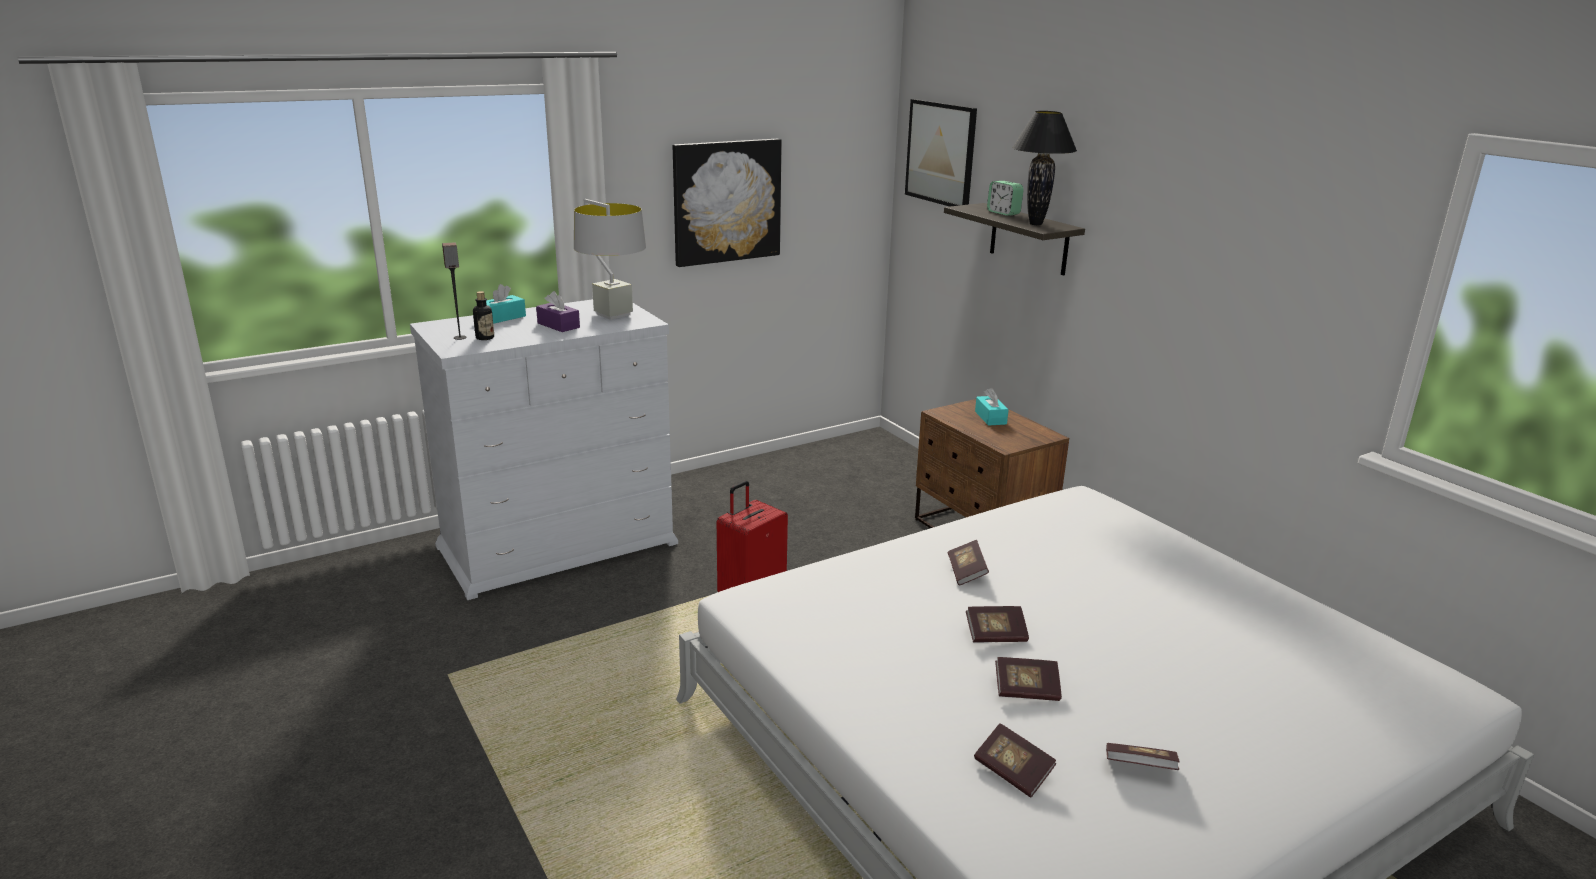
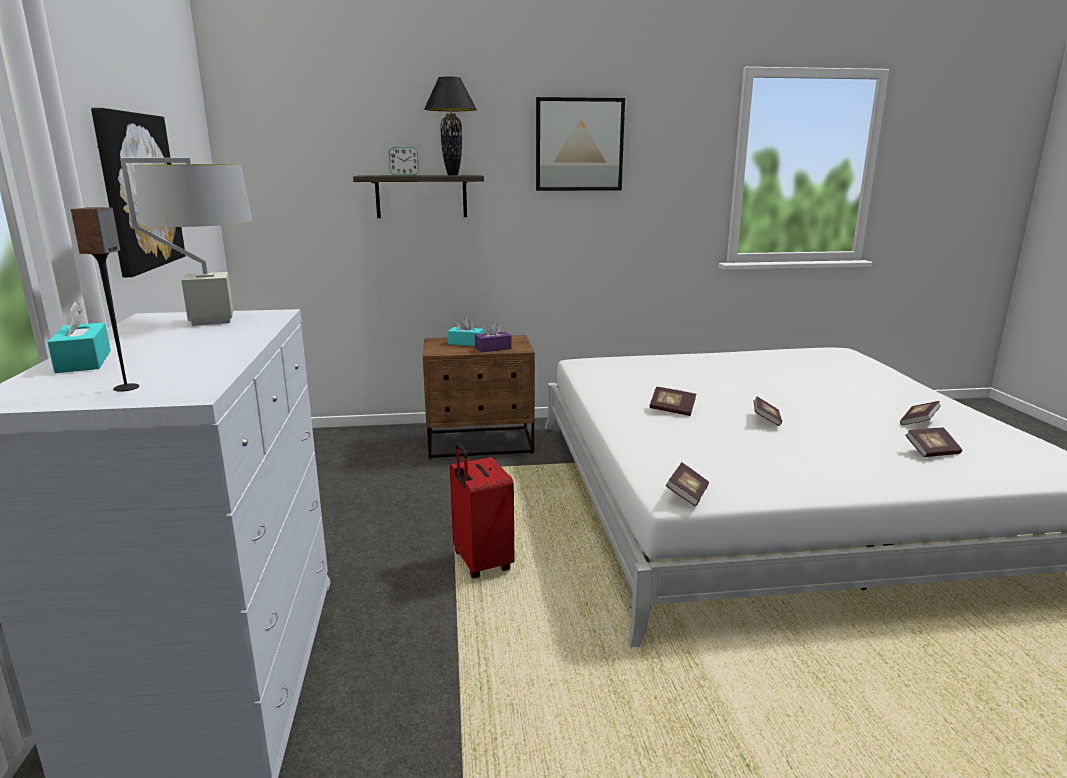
camera: 65 degrees left, 5 degrees down
(485, 338) = (164, 375): bottle -> none
(558, 325) = (198, 341): purple tissue box -> purple tissue box (493, 348)
(941, 153) = (287, 138): picture -> picture (579, 145)
(1026, 690) = (836, 428): book -> book (687, 495)

